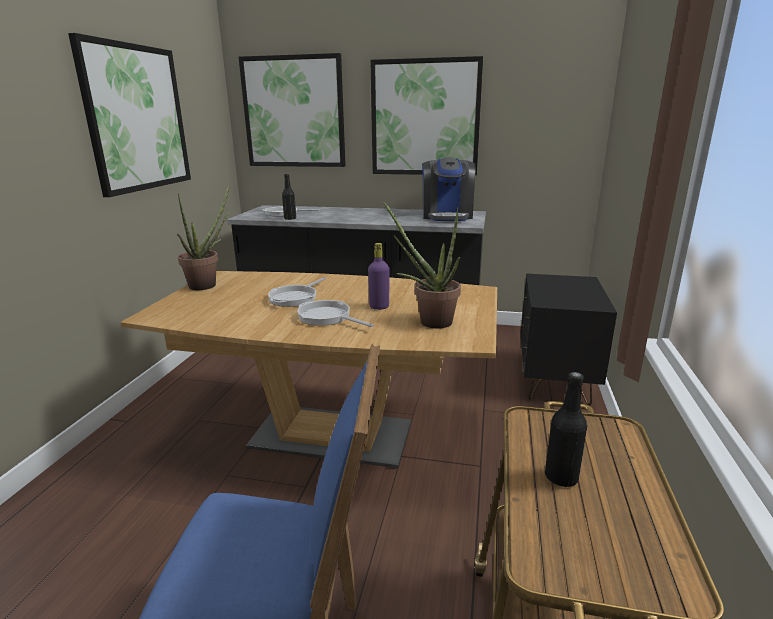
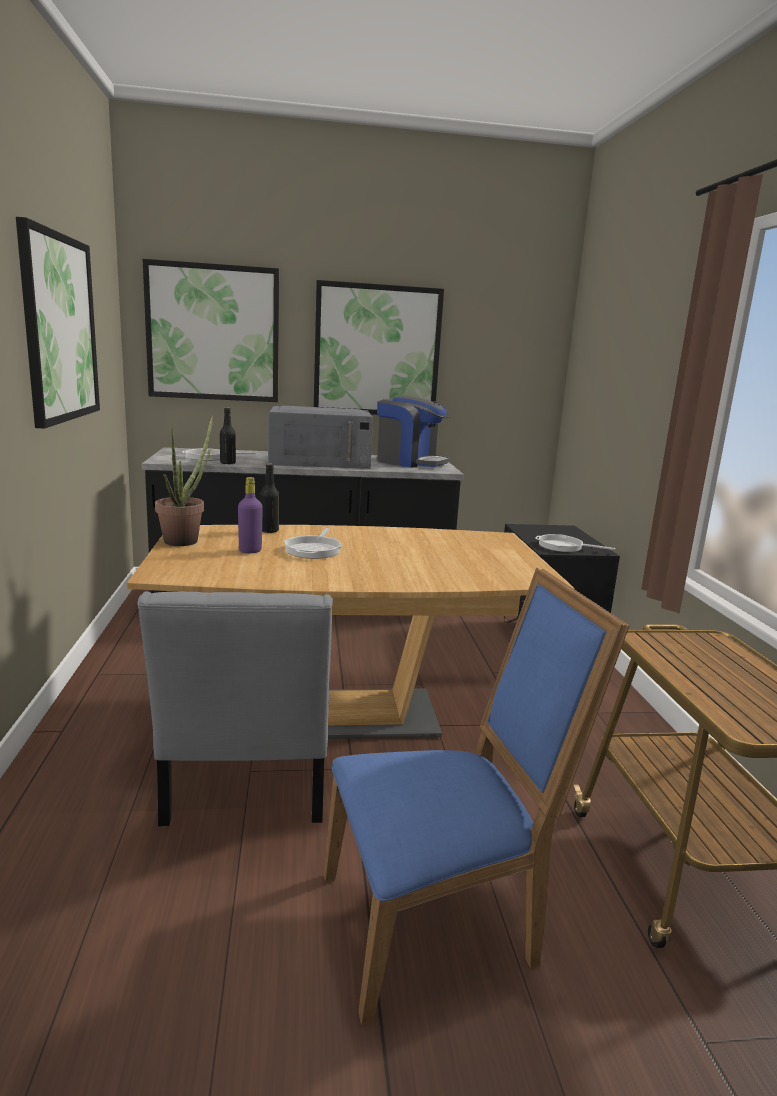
camera: 20 degrees left, 5 degrees down
(218, 486) = (246, 783): none -> grey chair
(327, 317) = (375, 566): frying pan -> frying pan (563, 547)
(368, 216) = (320, 461): none -> grey microwave
(379, 307) = (418, 554): purple bottle -> purple bottle (250, 551)
(429, 321) = (483, 565): potted plant -> none
(447, 216) = (410, 462): coffee machine -> coffee machine turned 45 degrees counterclockwise
(561, 477) = (707, 675): black bottle -> black bottle (269, 531)

